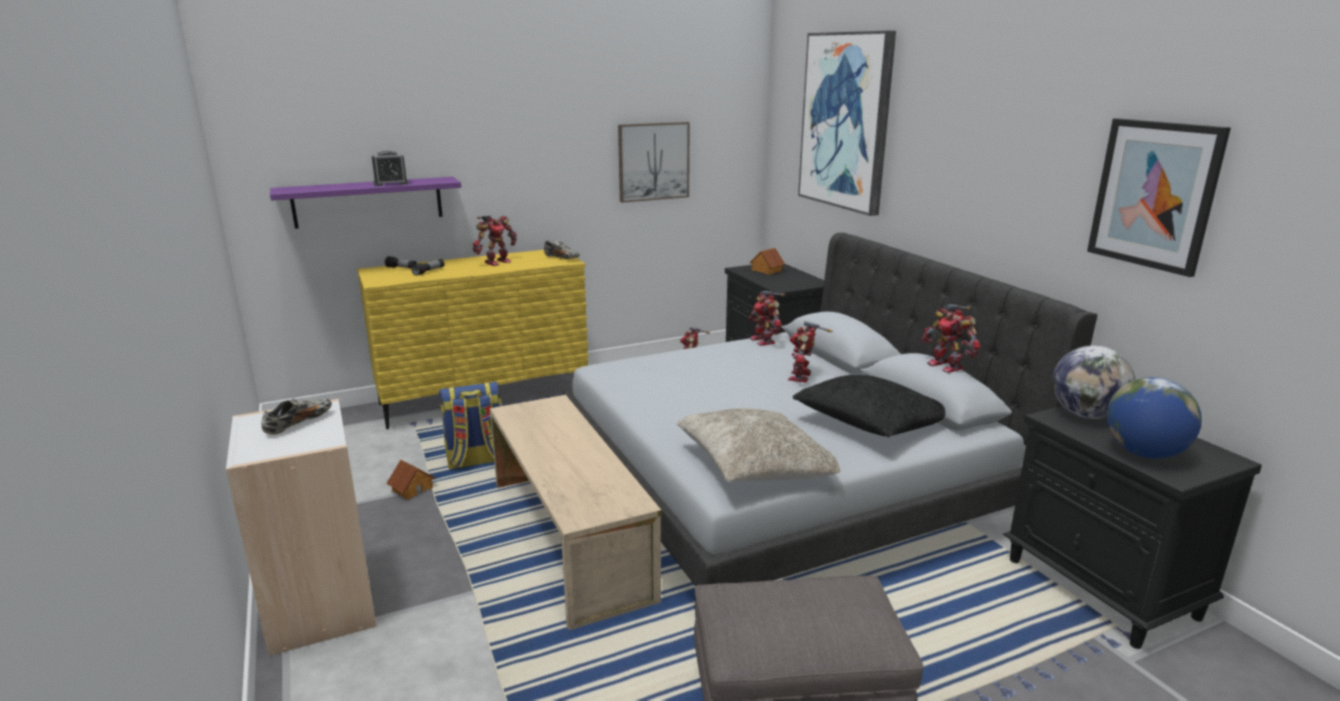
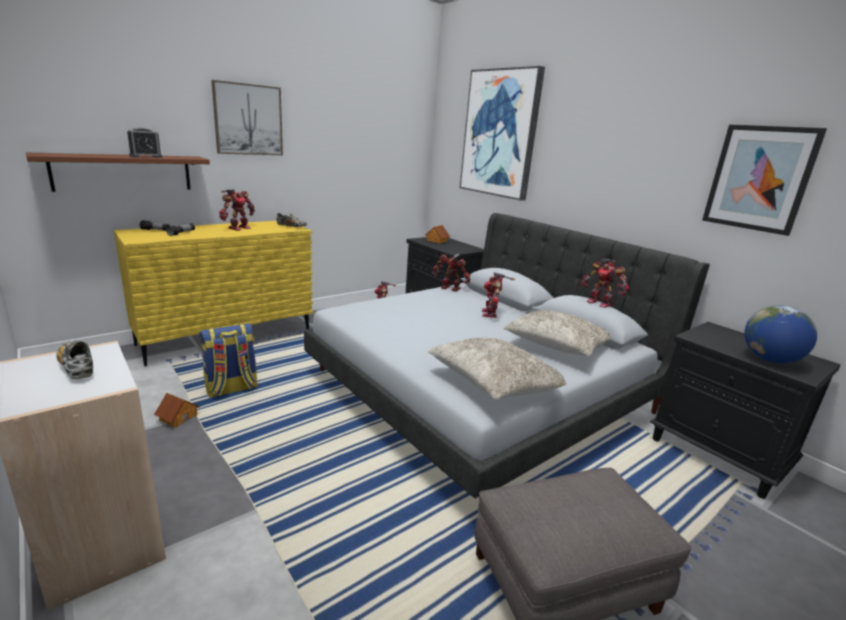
camera: 15 degrees left, 0 degrees up
(298, 423) = (77, 367): shoe -> shoe turned 60 degrees counterclockwise
(368, 202) = (123, 172): purple shelf -> brown shelf
(571, 537) = (331, 450): beige bench -> none
(653, 161) = (355, 158): picture -> picture (248, 119)
(764, 340) = (450, 289): toy robot -> toy robot turned 150 degrees clockwise
(870, 424) = (557, 346): black pillow -> beige pillow
(1086, 415) = (712, 334): globe -> none

